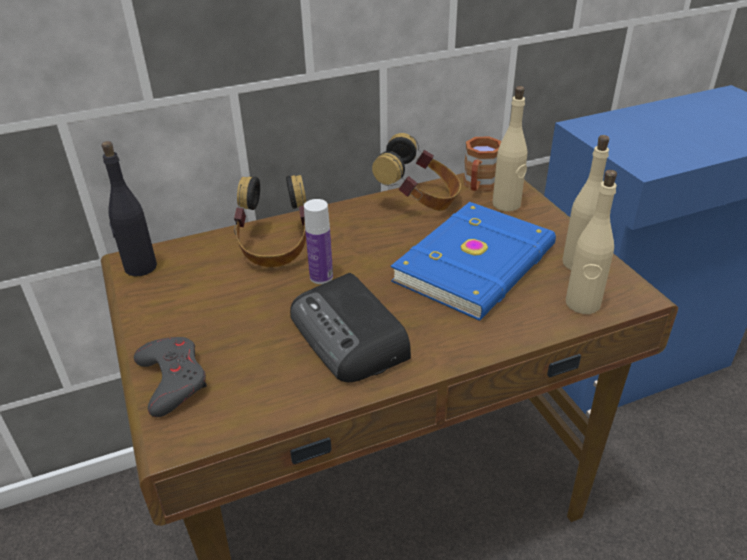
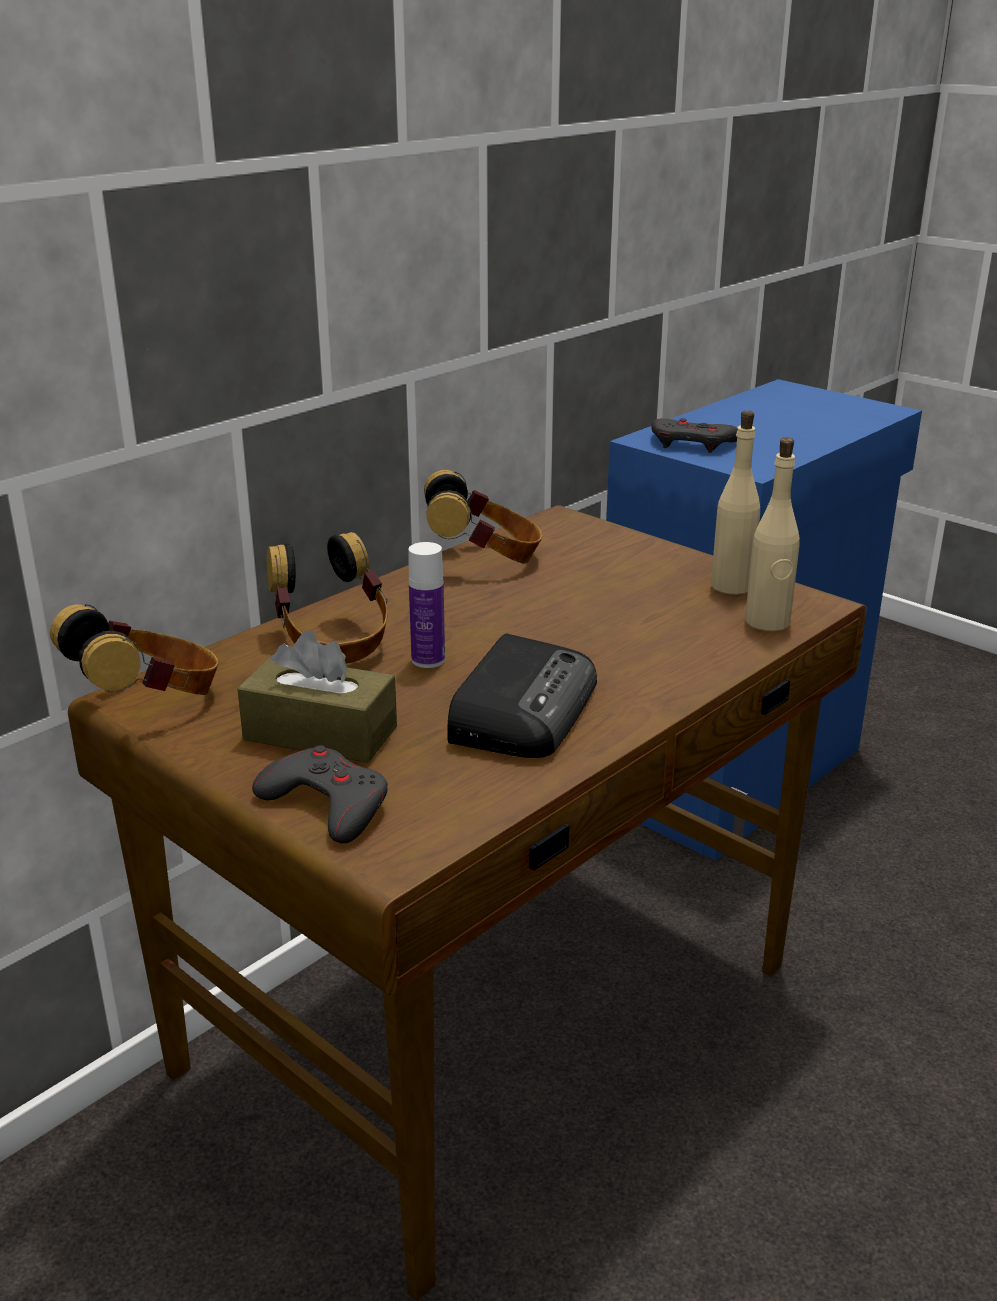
camera: 25 degrees left, 10 degrees down
(140, 267) = (149, 701): black bottle -> headphones
(212, 320) = (320, 733): none -> brown tissue box
(350, 336) = (523, 709): radio -> radio turned 105 degrees counterclockwise
(477, 265) = (616, 610): blue book -> none
(479, 186) = (547, 532): brown mug -> none
(506, 204) = (598, 545): beige bottle -> none
(615, 135) = (692, 443): none -> grey game controller

